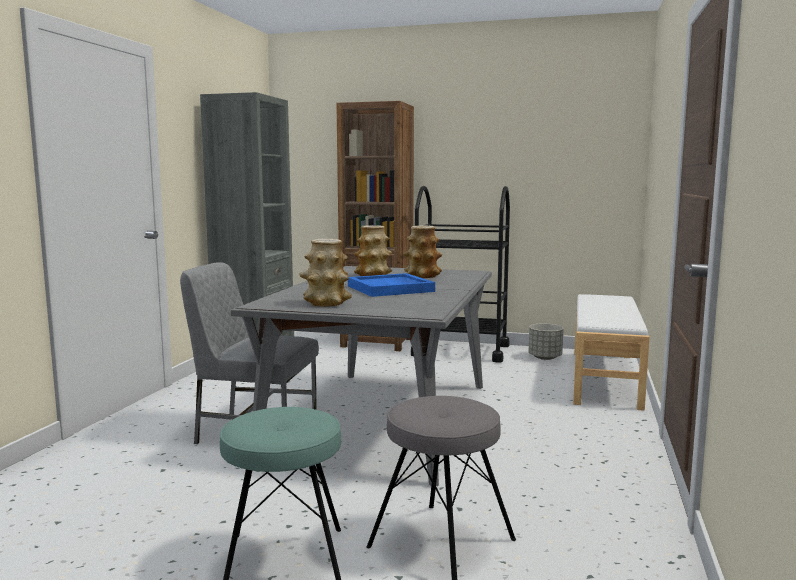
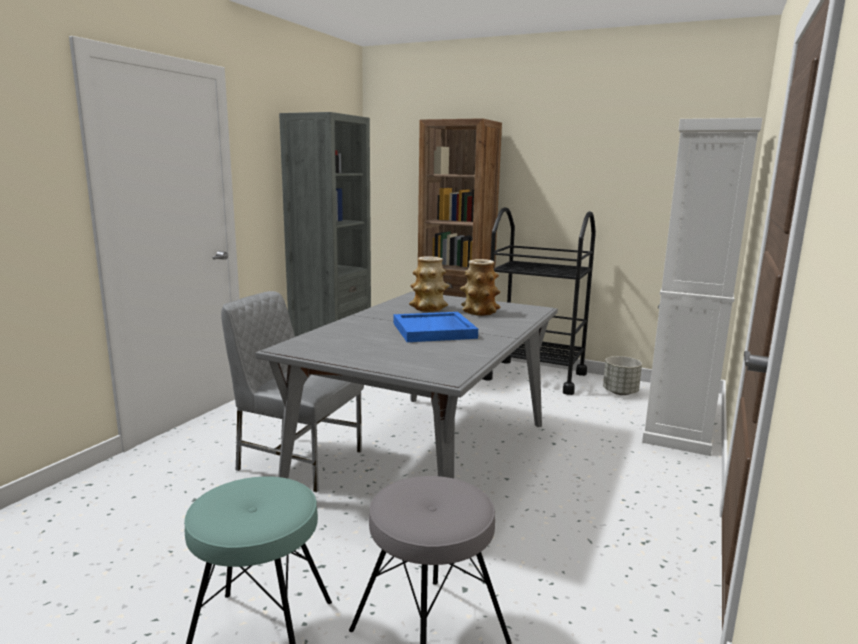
camera: 10 degrees right, 5 degrees up
(326, 303) = (353, 350): vase -> none
(605, 378) = (679, 425): white bench -> white cabinet

